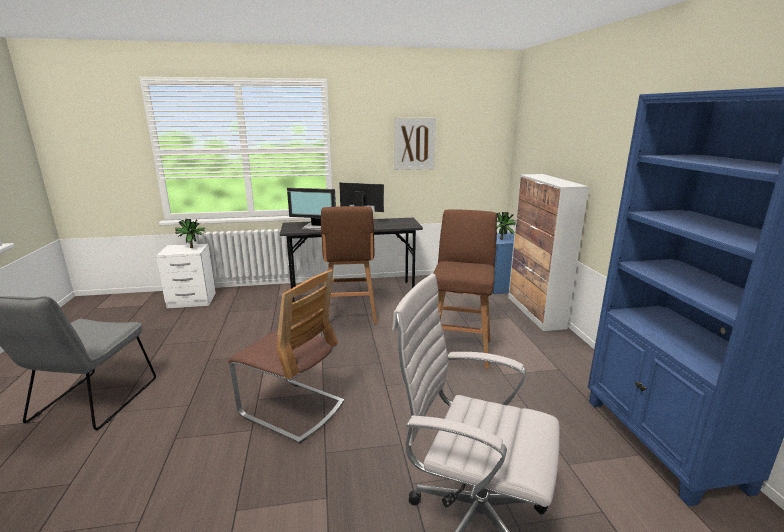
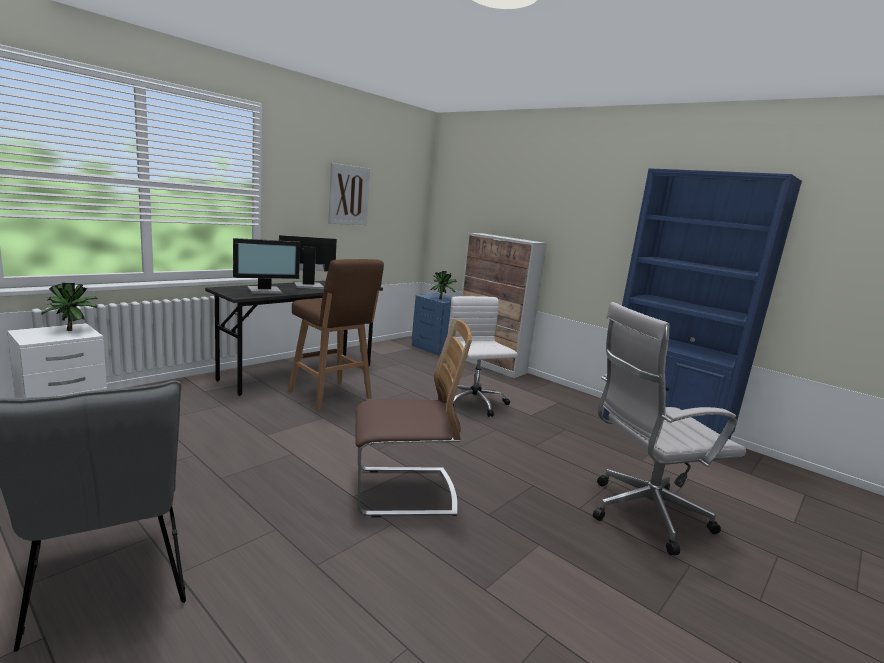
camera: 40 degrees left, 5 degrees down
(460, 349) = (474, 404): brown stool -> white office chair

